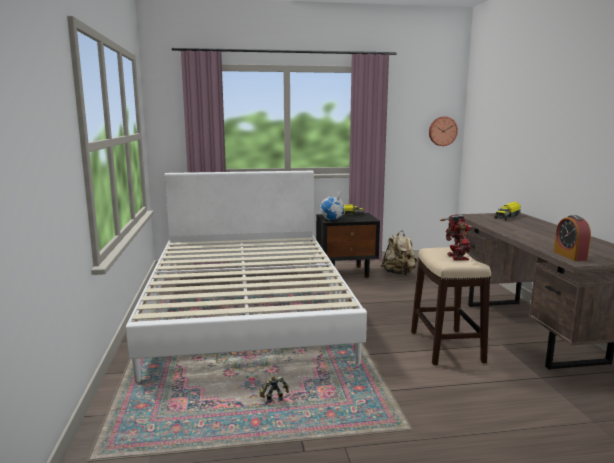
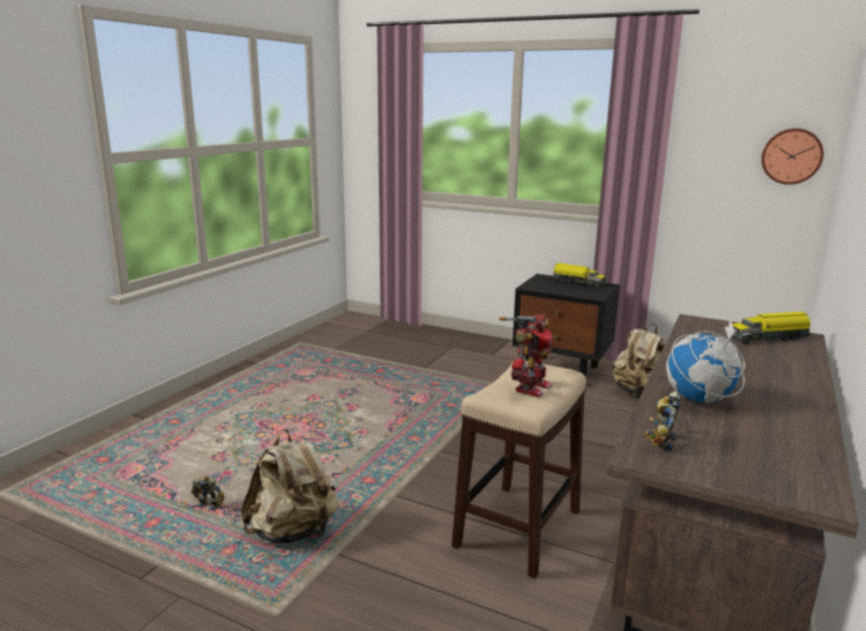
camera: 35 degrees right, 5 degrees up
(247, 309) = (358, 387): white bed -> none
(332, 220) = (537, 286): globe -> globe (699, 400)
(347, 391) = (293, 532): none -> beige backpack
(570, 256) = (660, 441): alarm clock -> toy robot

